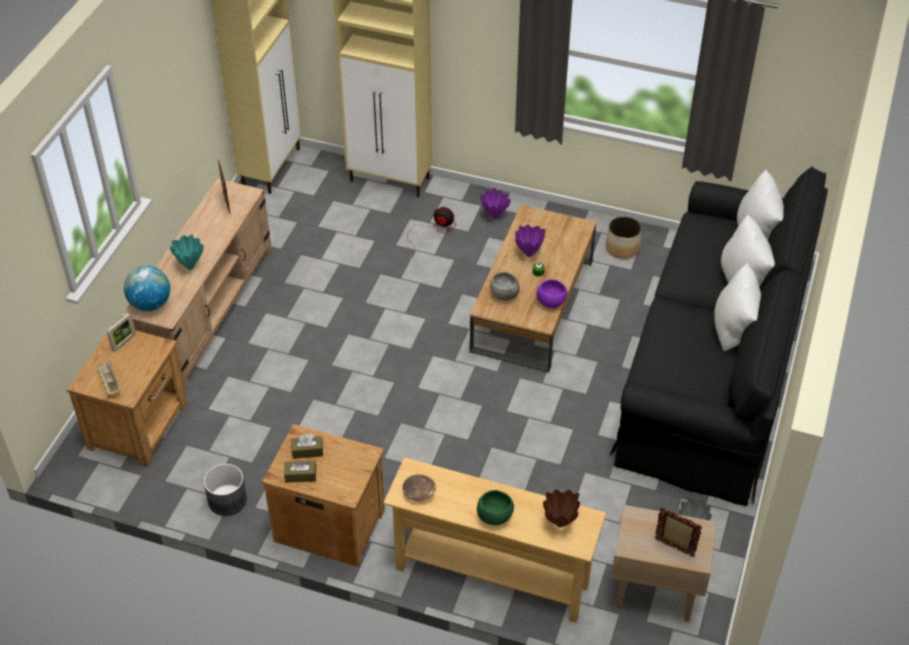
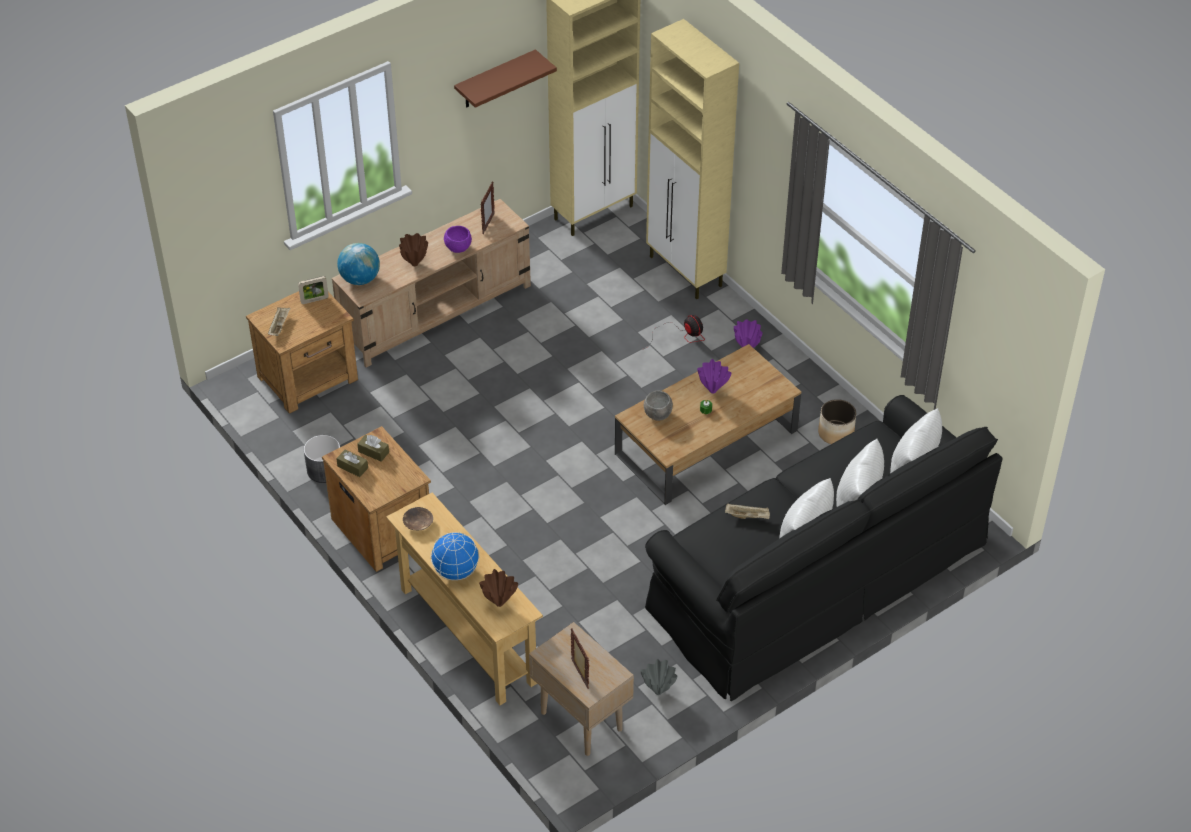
camera: 35 degrees right, 0 degrees up
(183, 59) = (495, 80): none -> brown shelf
(190, 266) = (415, 263): turquoise vase -> brown vase
(494, 517) = (455, 571): green bowl -> globe
(550, 302) = (691, 440): purple bowl -> purple bowl (458, 248)
(673, 336) = (748, 516): none -> beige tray

